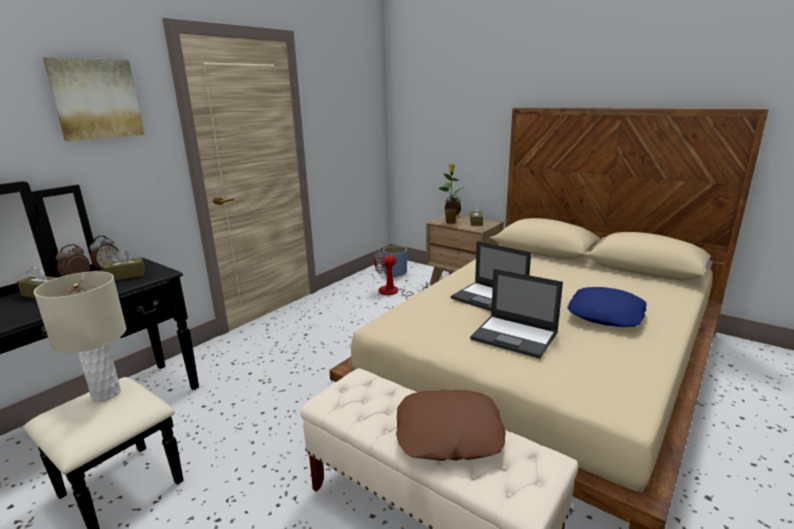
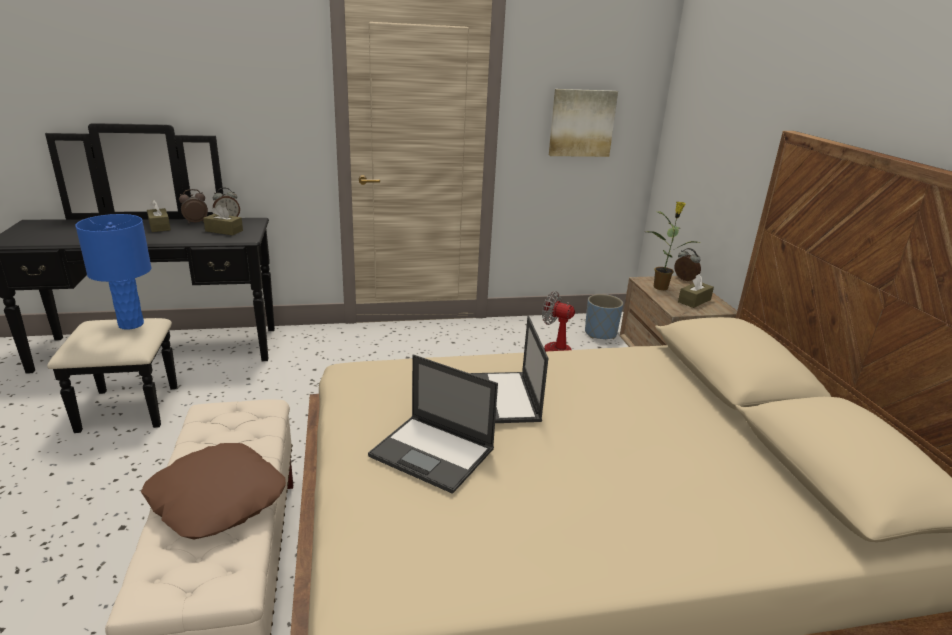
camera: 40 degrees right, 5 degrees up
(96, 99) = (245, 55): picture -> picture (581, 123)
(106, 393) = (131, 324): beige table lamp -> blue table lamp
(515, 336) = (433, 453): laptop -> laptop turned 45 degrees counterclockwise
(606, 314) = (599, 498): blue pillow -> none

